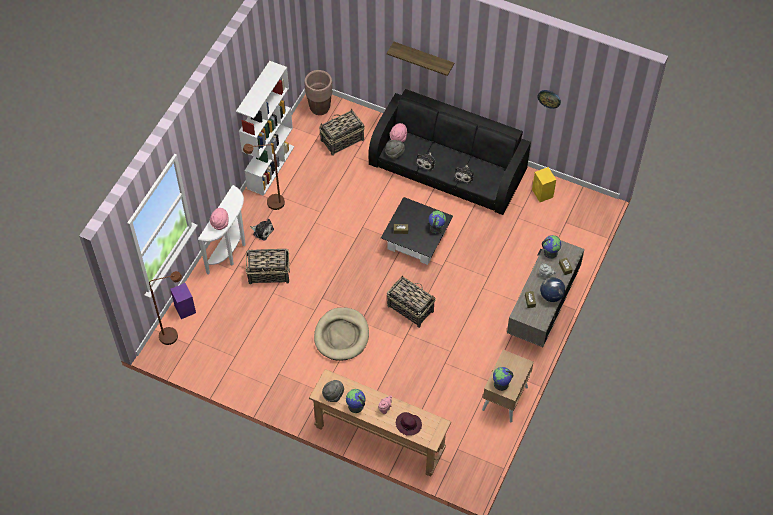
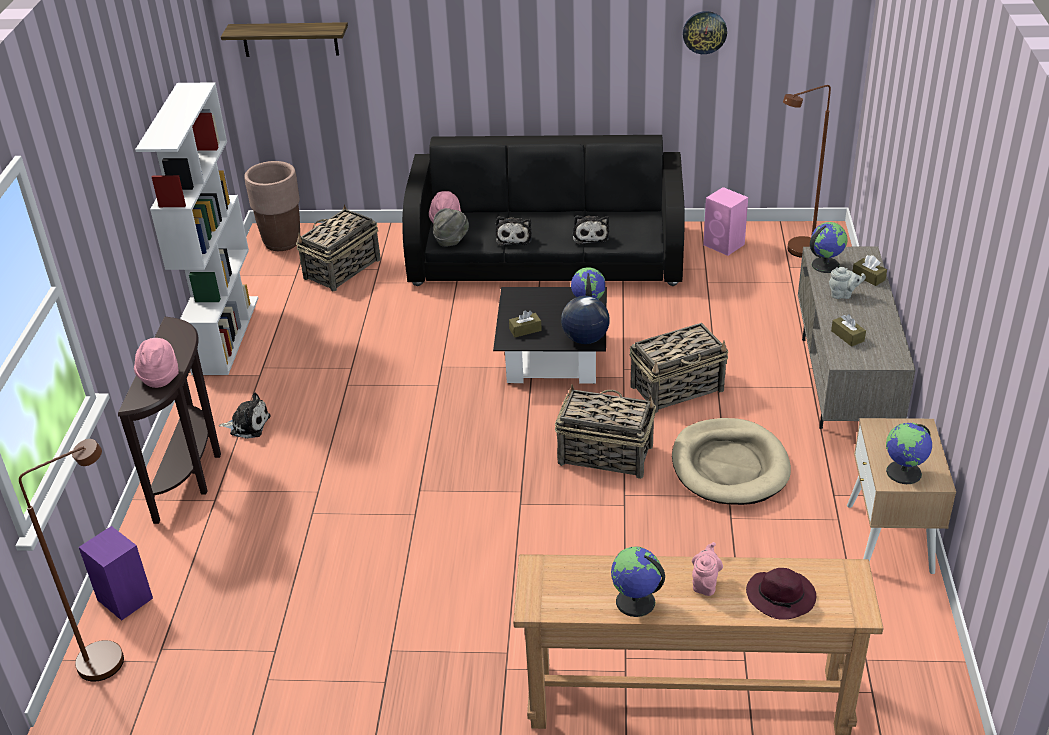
camera: 20 degrees left, 20 degrees down
(230, 251) = (193, 472): white console table -> brown console table
(269, 273) = (291, 484): basket -> basket (678, 388)
(270, 204) = (247, 382): brown floor lamp -> brown floor lamp (797, 252)
(333, 395) = (568, 597): grey hat -> none
(341, 335) = (494, 539): beige dog bed -> beige dog bed (729, 466)
(423, 58) = (457, 45): shelf -> shelf (290, 39)
(542, 194) = (724, 245): yellow speaker -> pink speaker
(551, 295) = (878, 318): globe -> globe (585, 339)

